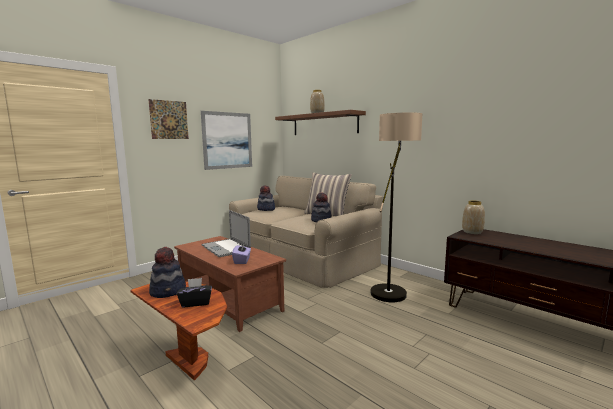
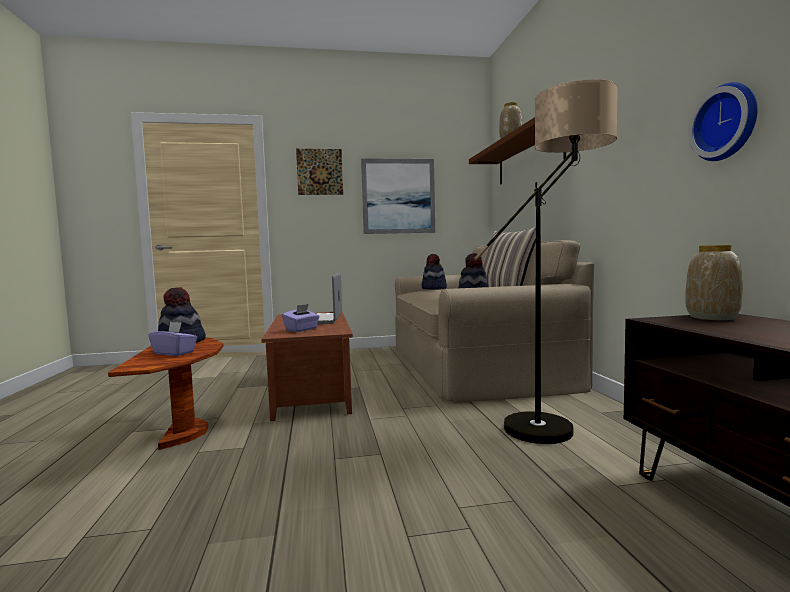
camera: 35 degrees right, 5 degrees down
(196, 303) = (174, 353): black tissue box -> purple tissue box
(466, 141) = (727, 123): none -> wall clock

